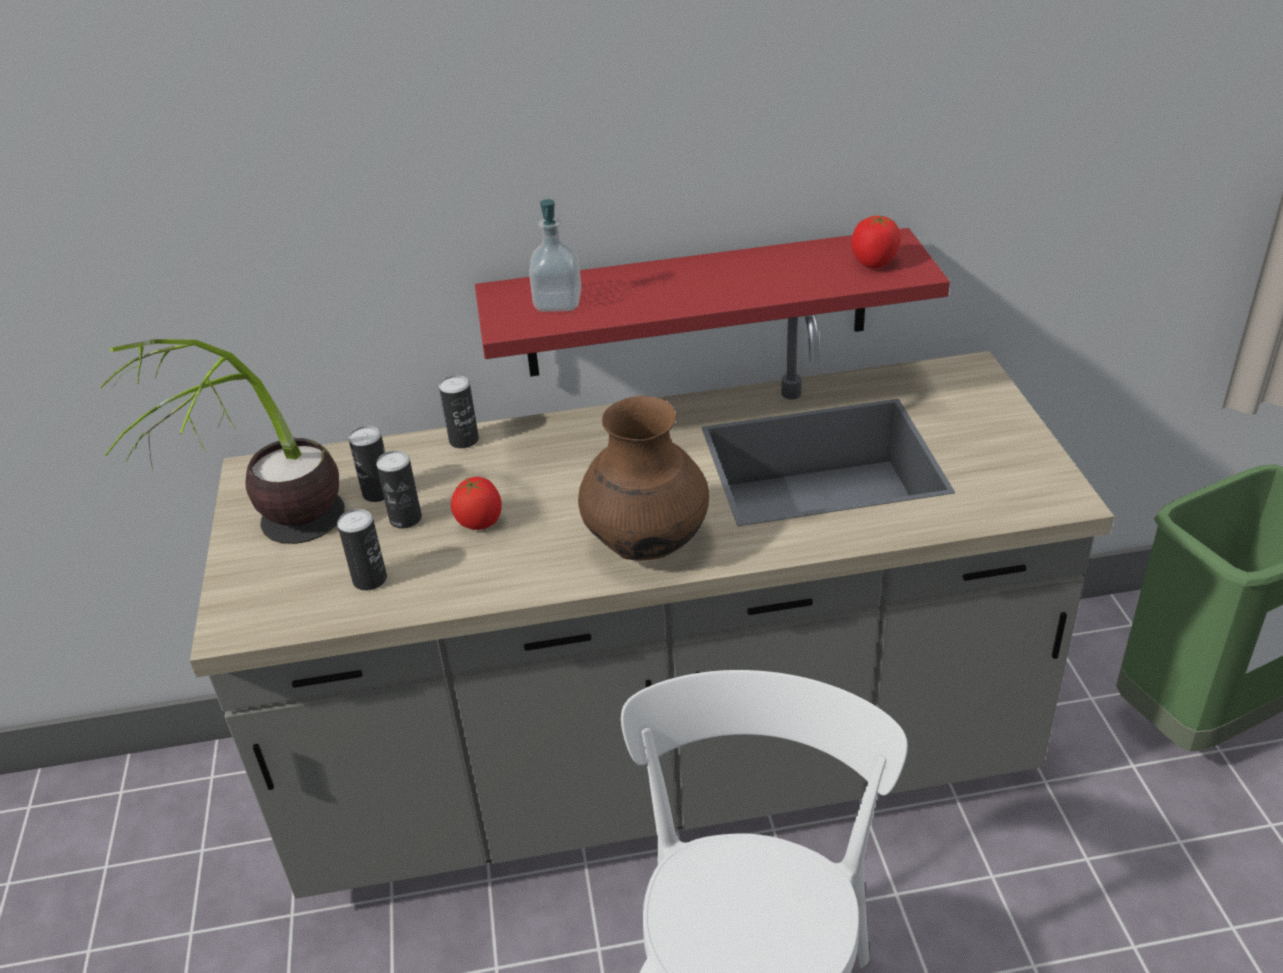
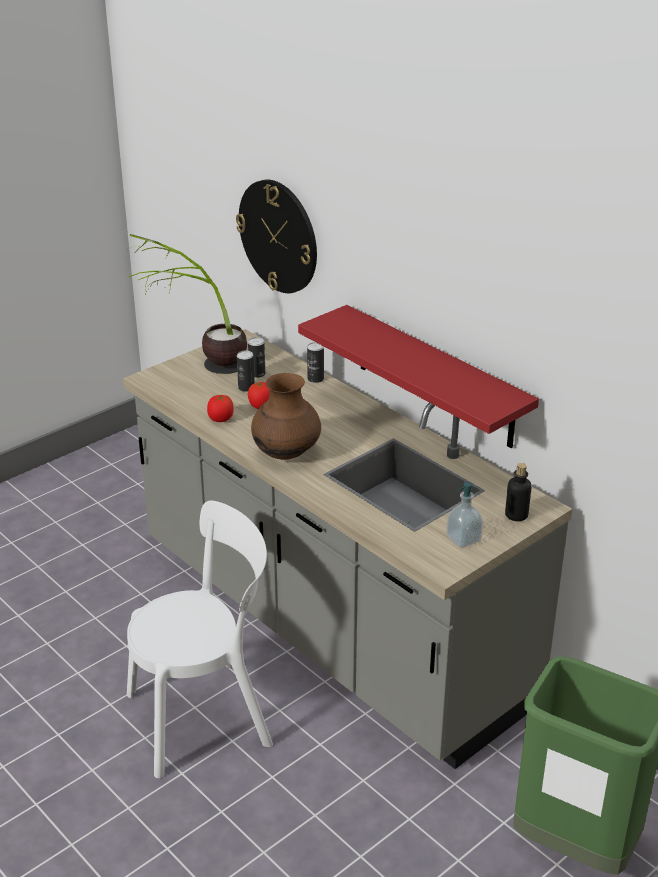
camera: 55 degrees right, 5 degrees down
(263, 241) = (278, 236): none -> wall clock
(370, 579) = (200, 395): can -> none
(558, 303) = (350, 329): soap dispenser -> soap dispenser (463, 539)
(874, 263) = (483, 398): tomato -> tomato (220, 419)
(976, 395) = (516, 515): none -> bottle

